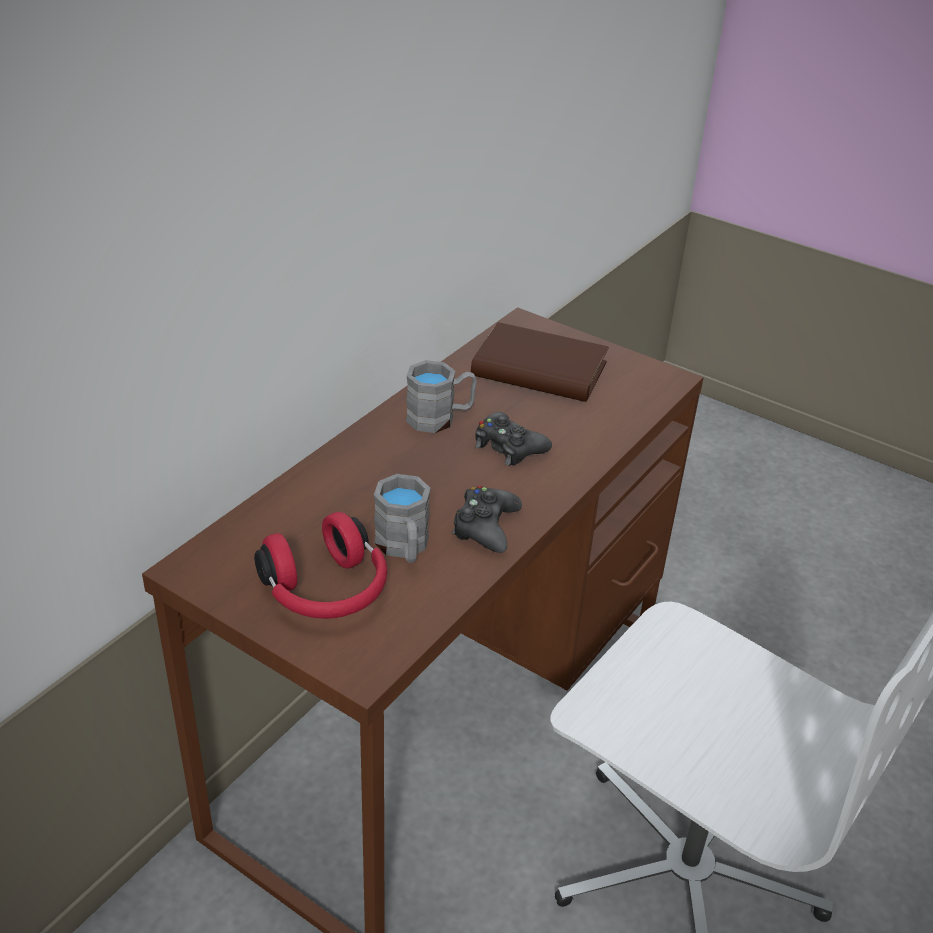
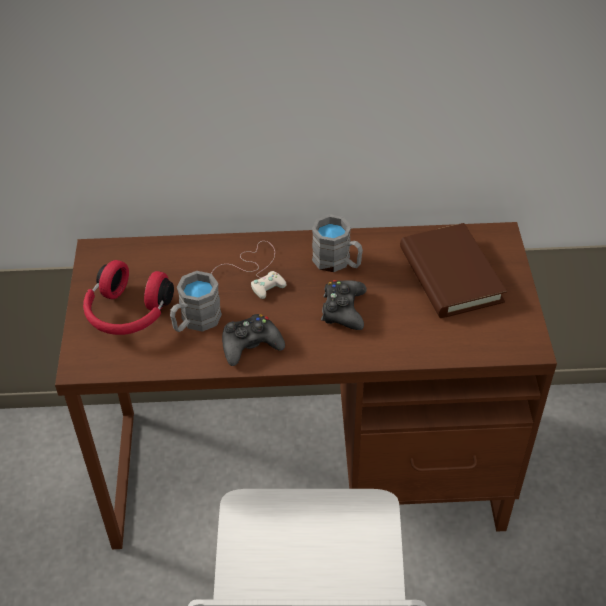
camera: 55 degrees right, 10 degrees up
(383, 469) = (257, 270): none -> white game controller

